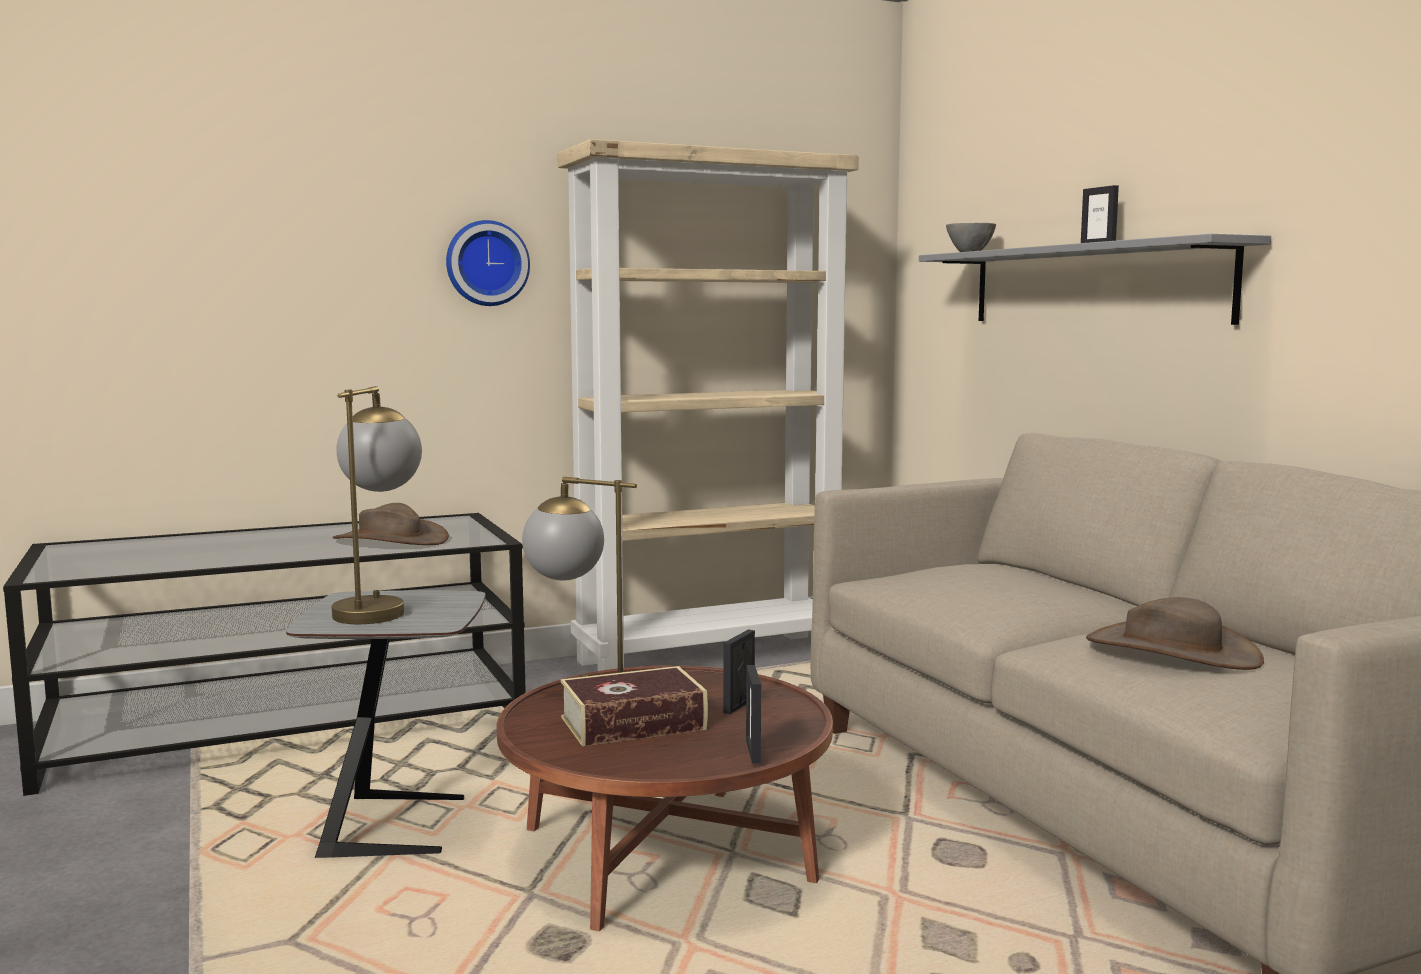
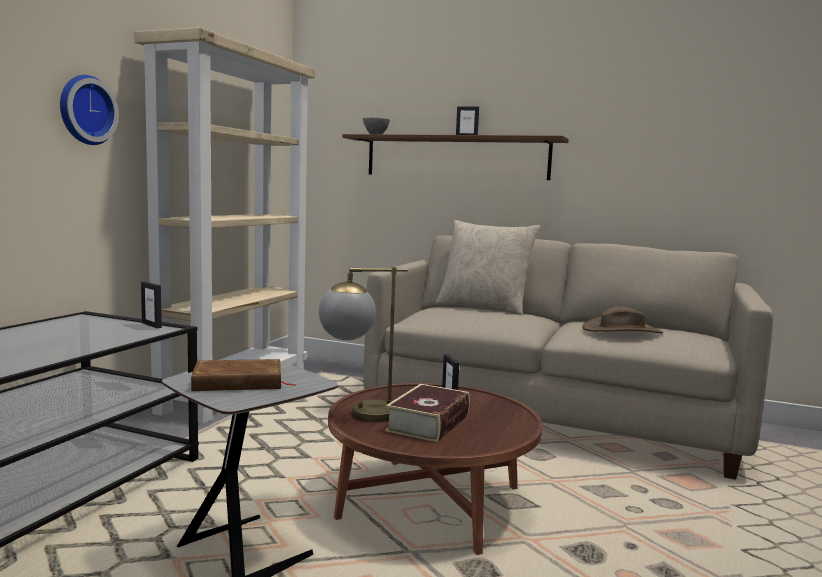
camera: 45 degrees left, 0 degrees up
(377, 608) = (238, 382): table lamp -> brown book
(390, 540) = (81, 337): brown hat -> none
(753, 752) = (518, 419): picture frame -> picture frame (152, 325)
(1044, 574) = (484, 308): none -> beige pillow
(1093, 285) = (455, 157): grey shelf -> brown shelf

